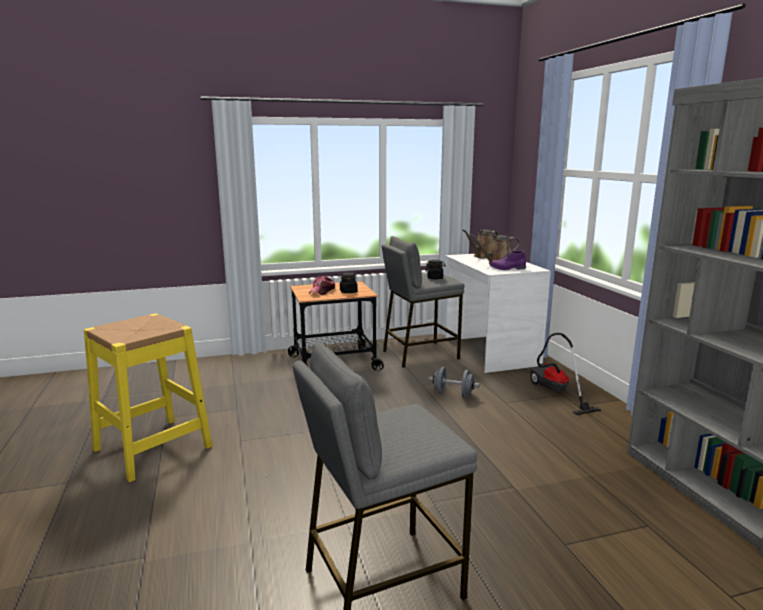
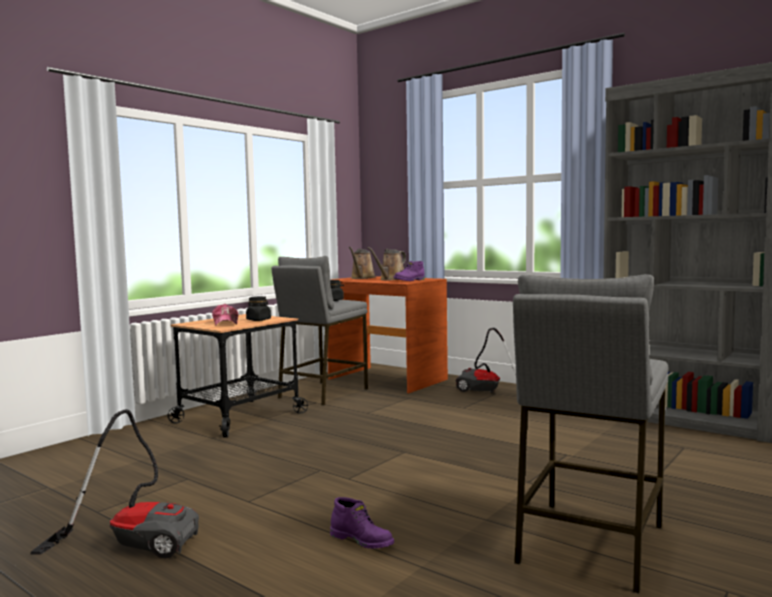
camera: 35 degrees left, 10 degrees down
(153, 448) = (135, 542): yellow stool -> vacuum cleaner
(251, 502) = (362, 540): none -> purple boot
(453, 394) = (408, 412): grey dumbbell -> none
(489, 352) = (386, 379): white desk -> brown desk

